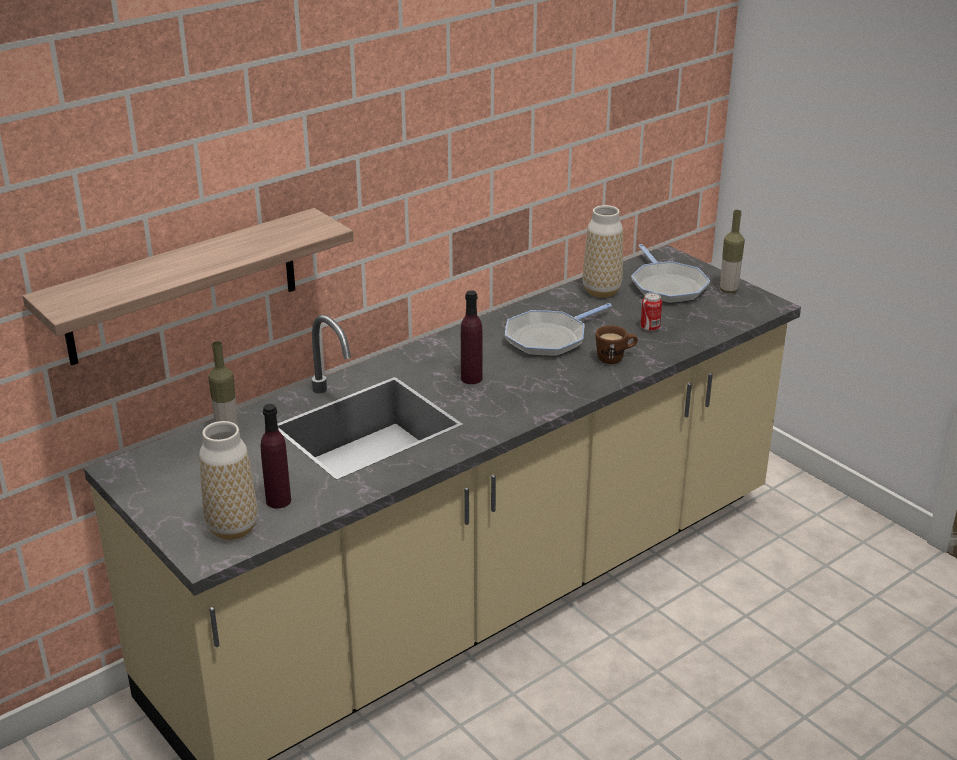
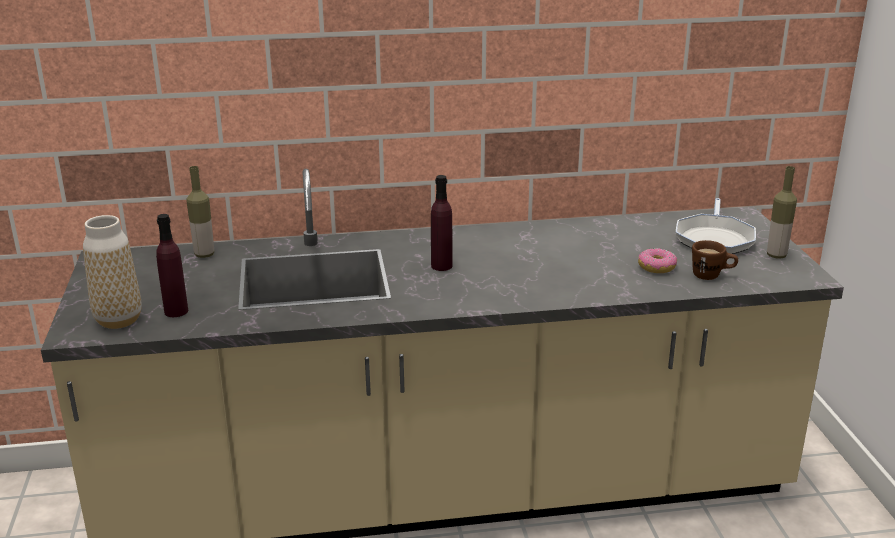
camera: 30 degrees right, 5 degrees down
(182, 287) = (185, 114): shelf -> none
(549, 338) = (549, 253): frying pan -> none
(601, 291) = (643, 228): vase -> none
(615, 358) = (592, 283): brown mug -> brown mug (712, 276)
(650, 328) = (656, 267): can -> donut

